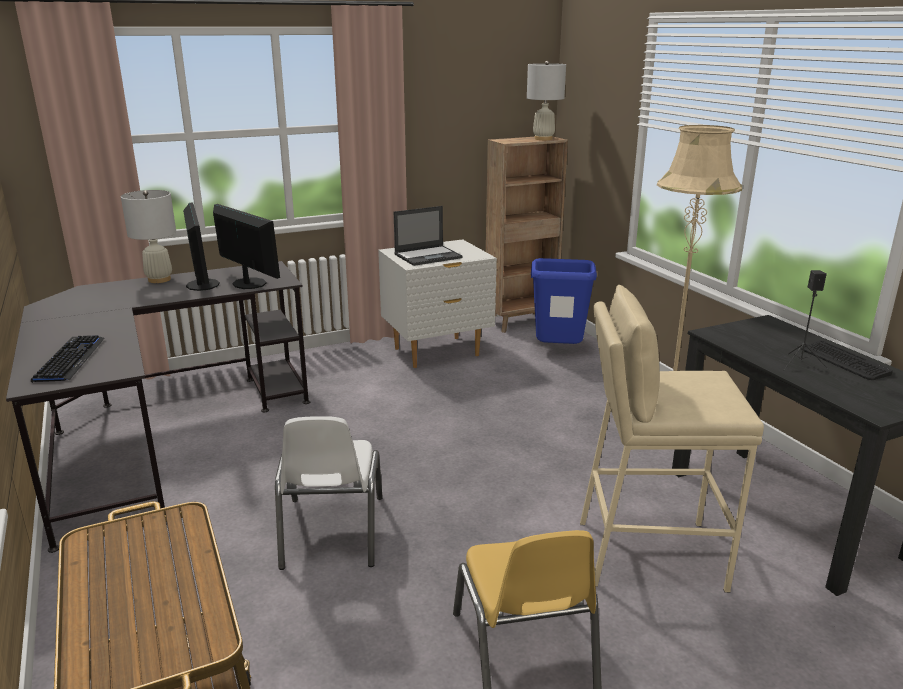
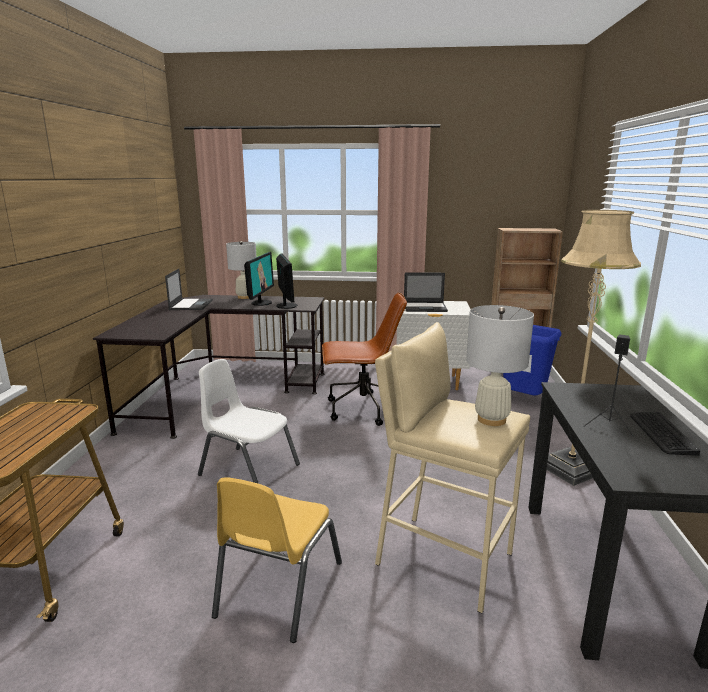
camera: 30 degrees right, 5 degrees down
(70, 360) = (144, 326): keyboard -> none
(88, 307) = (191, 305): none -> laptop
(331, 532) = (248, 470): white chair -> white chair turned 90 degrees clockwise
(391, 408) = (362, 409): none -> brown office chair
(543, 139) = (542, 229): white table lamp -> white table lamp (491, 419)

